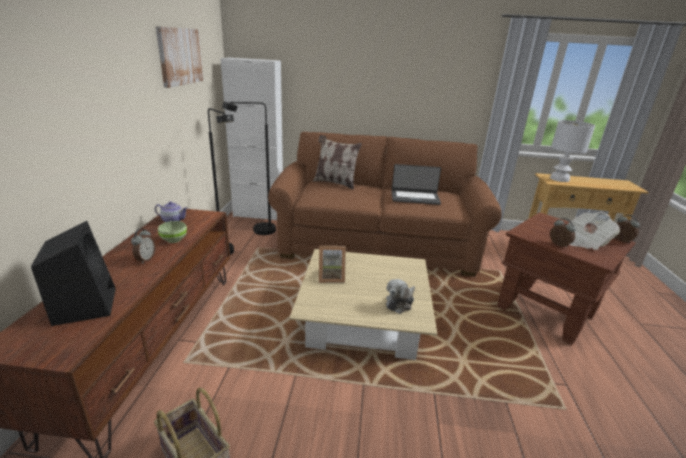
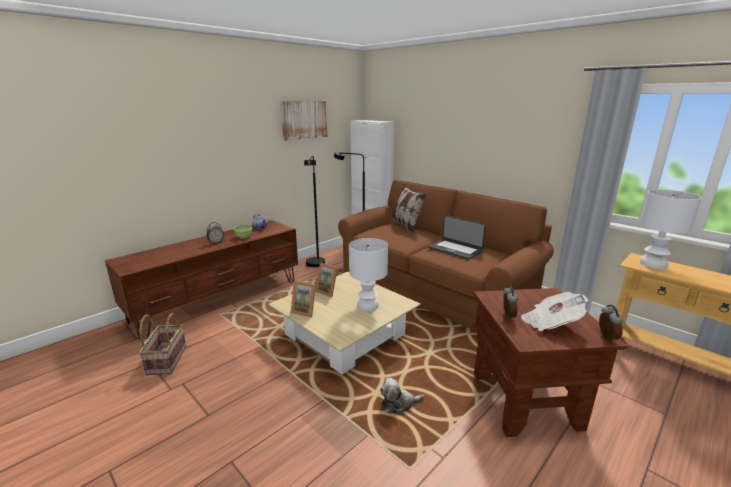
camera: 40 degrees right, 5 degrees down
(85, 305) = (164, 254): black speaker -> none
(343, 308) = (305, 311): none -> picture frame
(390, 278) = (368, 305): none -> white table lamp
(400, 302) = (347, 322): plush toy -> plush toy (399, 404)

